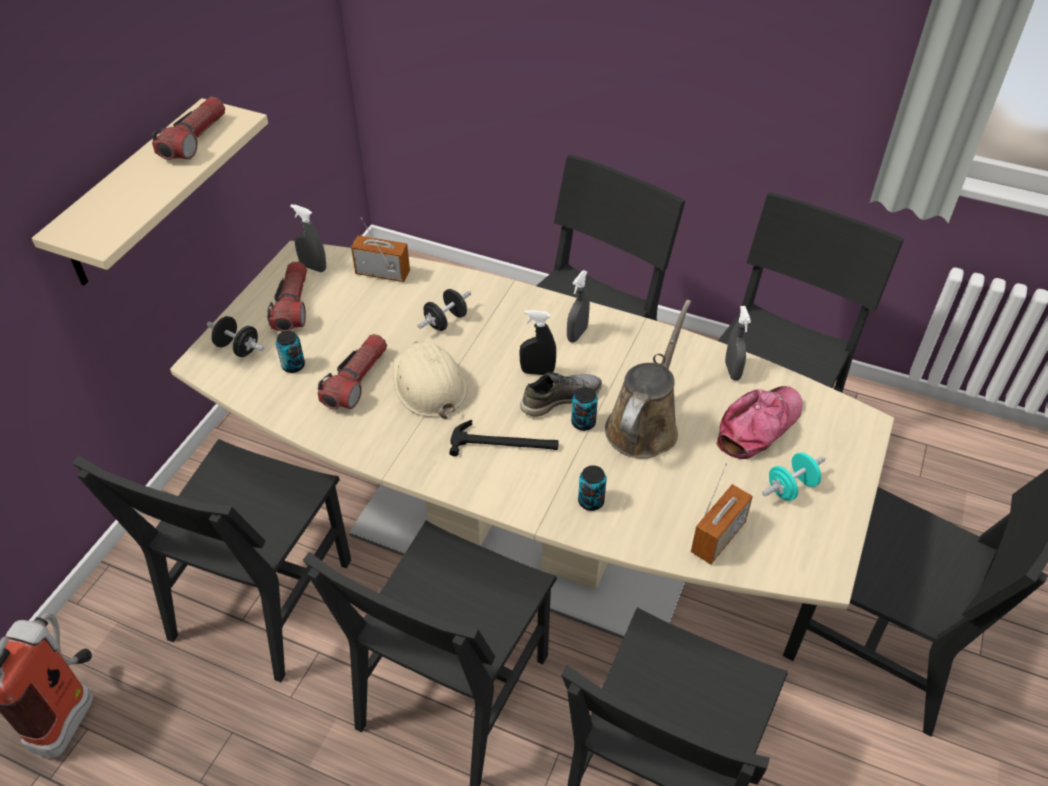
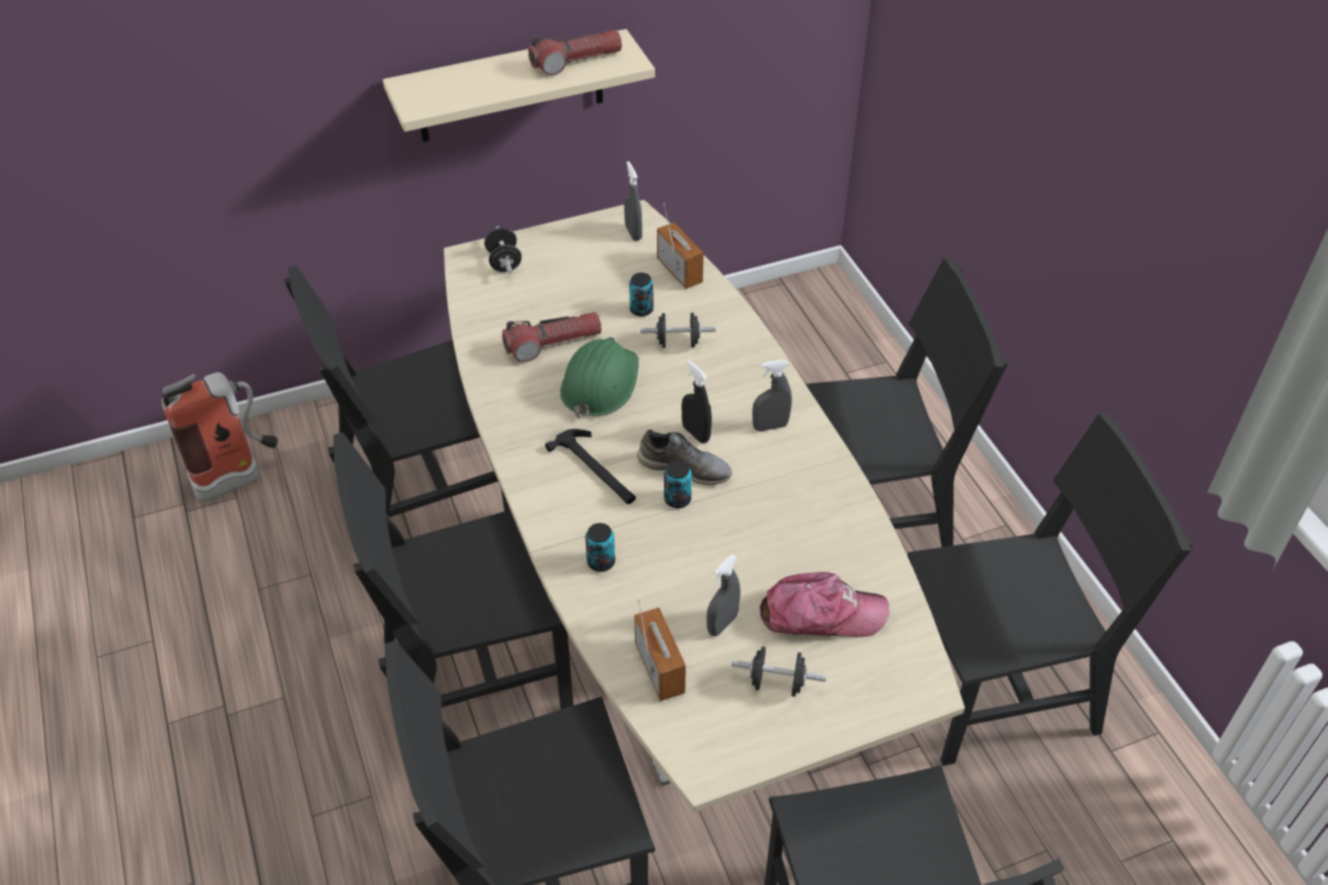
camera: 45 degrees right, 0 degrees up
(292, 305) = (580, 254): flashlight -> none
(293, 366) = (524, 301): can -> can (641, 310)
(428, 385) = (599, 383): beige hard hat -> green hard hat
(644, 425) = (724, 538): brown watering can -> none
(718, 538) = (659, 669): radio -> radio turned 105 degrees counterclockwise
(732, 371) = (865, 553): grey spray bottle -> grey spray bottle (722, 624)
(791, 487) = (777, 683): turquoise dumbbell -> black dumbbell

